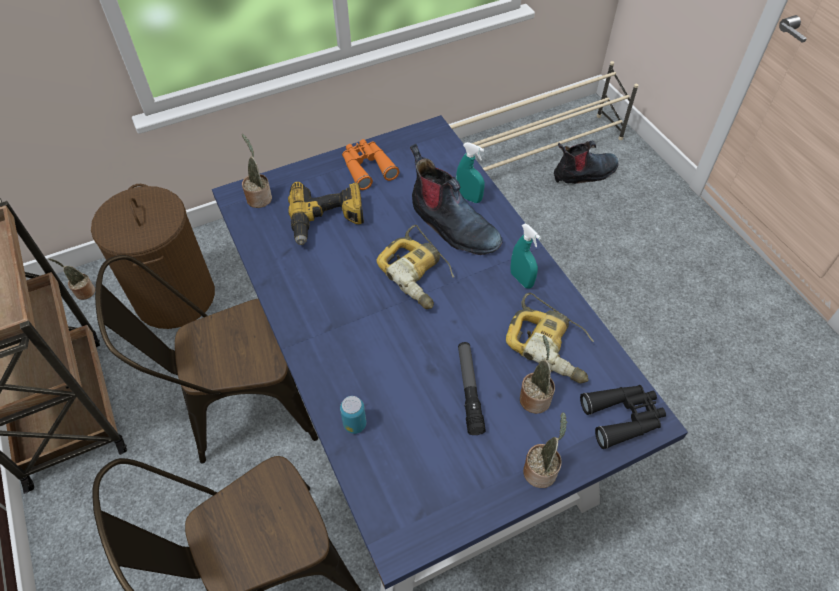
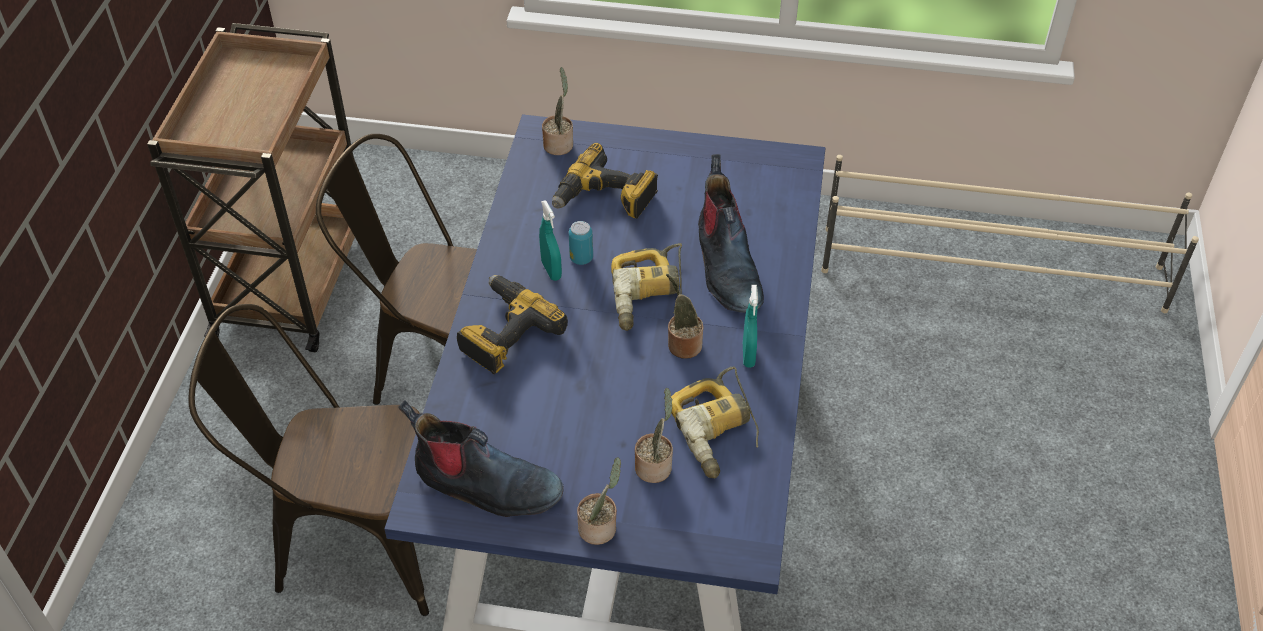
camera: 35 degrees right, 5 degrees down
(83, 292) = (385, 176): potted plant -> potted plant (682, 344)
(175, 297) = (468, 228): brown laundry basket -> none
(340, 361) = (504, 332): none -> power drill
(355, 424) = (470, 392): can -> can (581, 258)
(367, 168) = (692, 165): orange binoculars -> none
(468, 198) = (771, 248): turquoise spray bottle -> turquoise spray bottle (551, 270)
(469, 390) = (598, 424): flashlight -> none
(584, 174) = (1068, 330): boot -> boot (485, 486)
(623, 417) = (724, 533): black binoculars -> none

